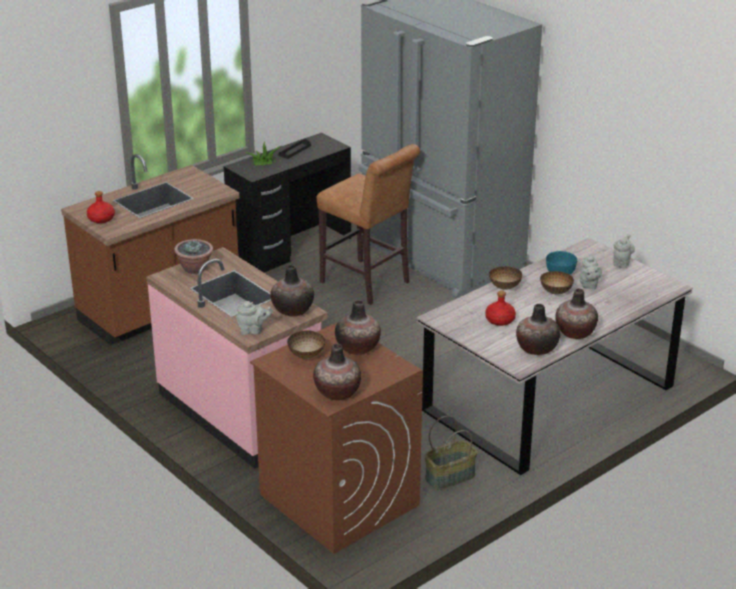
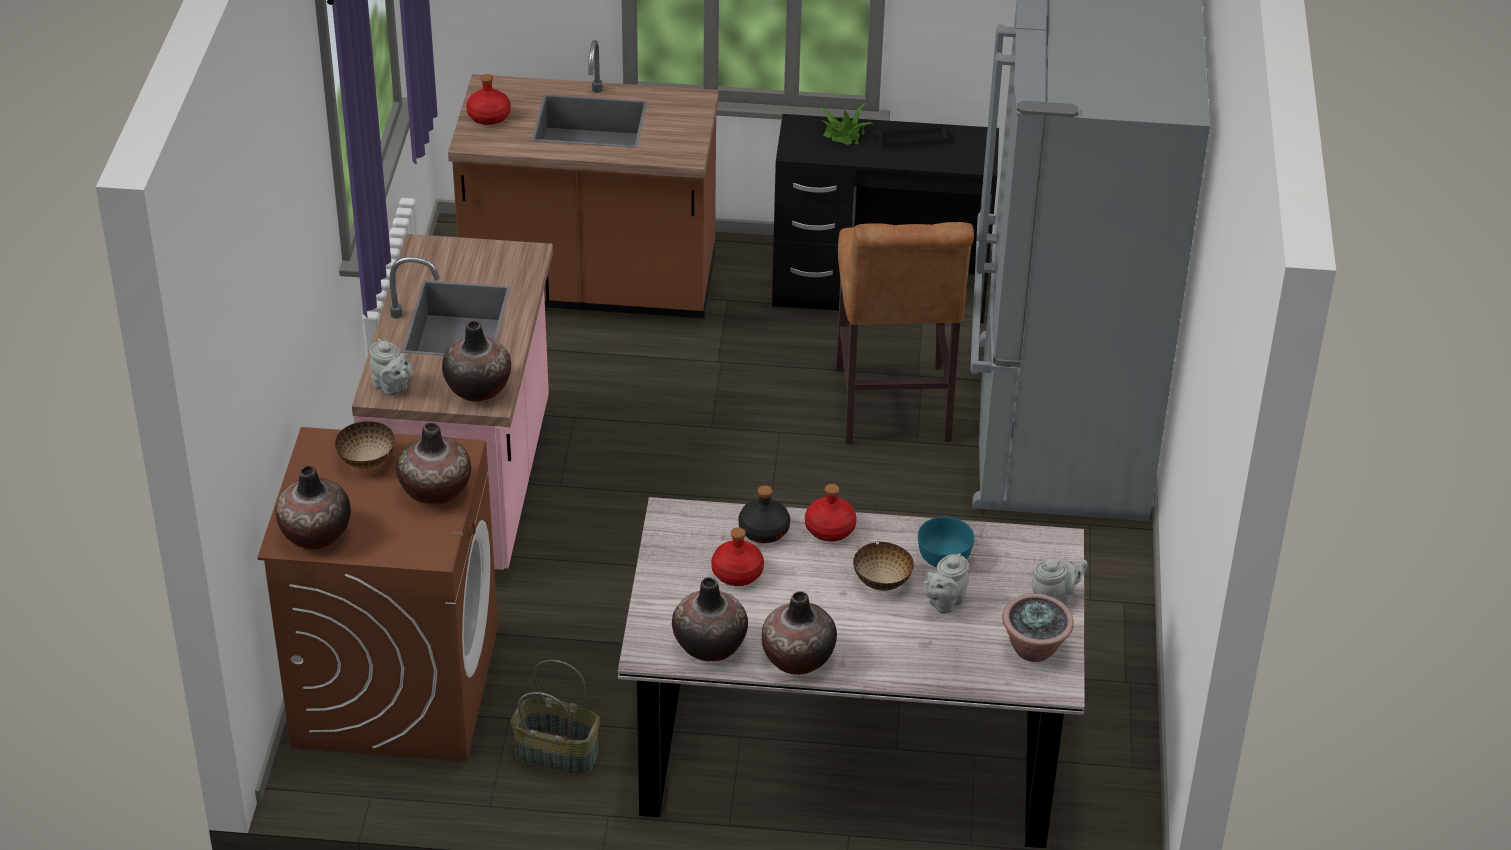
camera: 45 degrees right, 10 degrees up
(195, 269) = (471, 256): potted plant -> potted plant (1034, 649)
(482, 301) = (764, 530): none -> black bottle
(504, 287) = (830, 528): bowl -> red bottle

